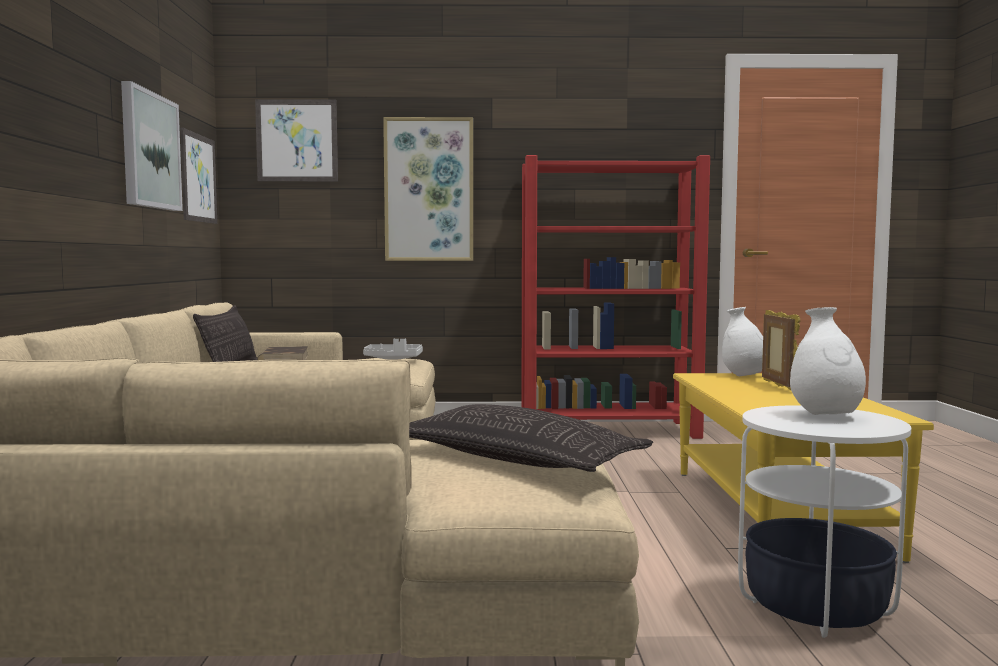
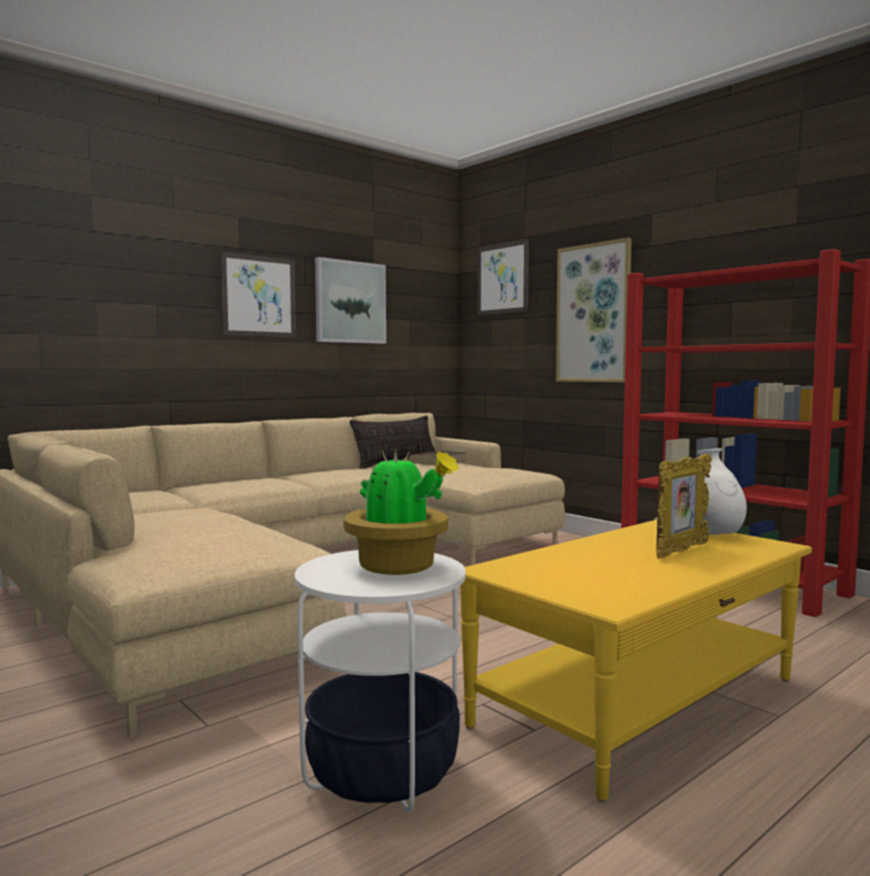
camera: 50 degrees right, 0 degrees up
(198, 178) = (422, 317): picture -> picture (259, 296)
(393, 359) = (505, 470): grey tray -> none
(515, 458) = (214, 545): pillow -> none
(825, 416) = (399, 568): white vase -> potted plant

